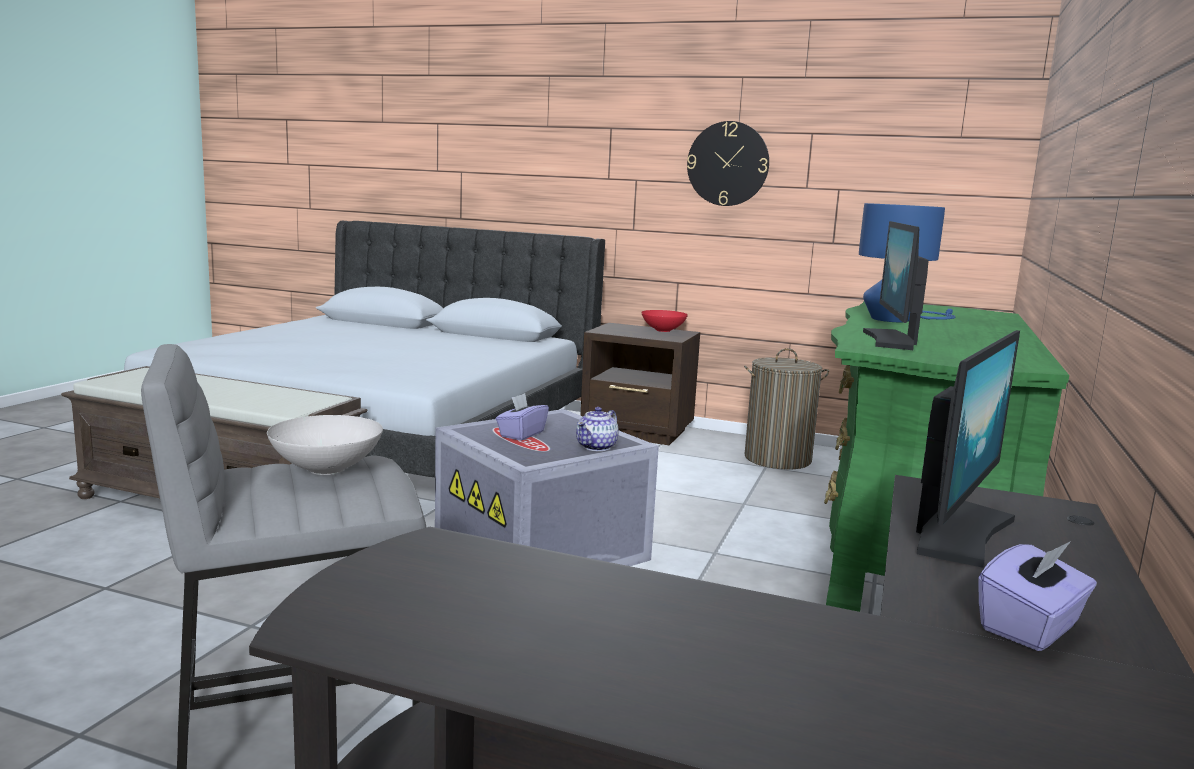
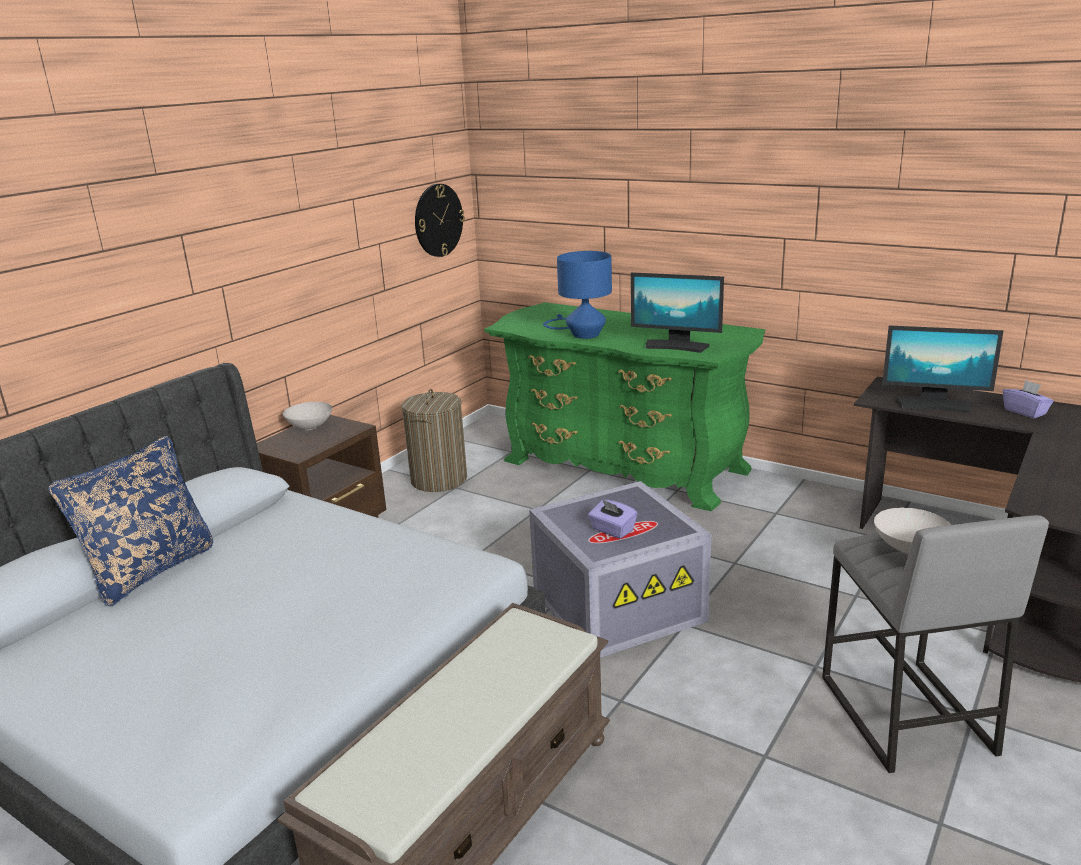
camera: 75 degrees left, 10 degrees up
(419, 330) = (154, 572): none -> blue pillow
(597, 447) = (646, 502): teapot -> none
(662, 330) = (310, 427): red bowl -> white bowl
(728, 164) = (301, 244): wall clock -> wall clock (438, 220)
(959, 533) = (934, 405): monitor -> monitor turned 150 degrees clockwise

